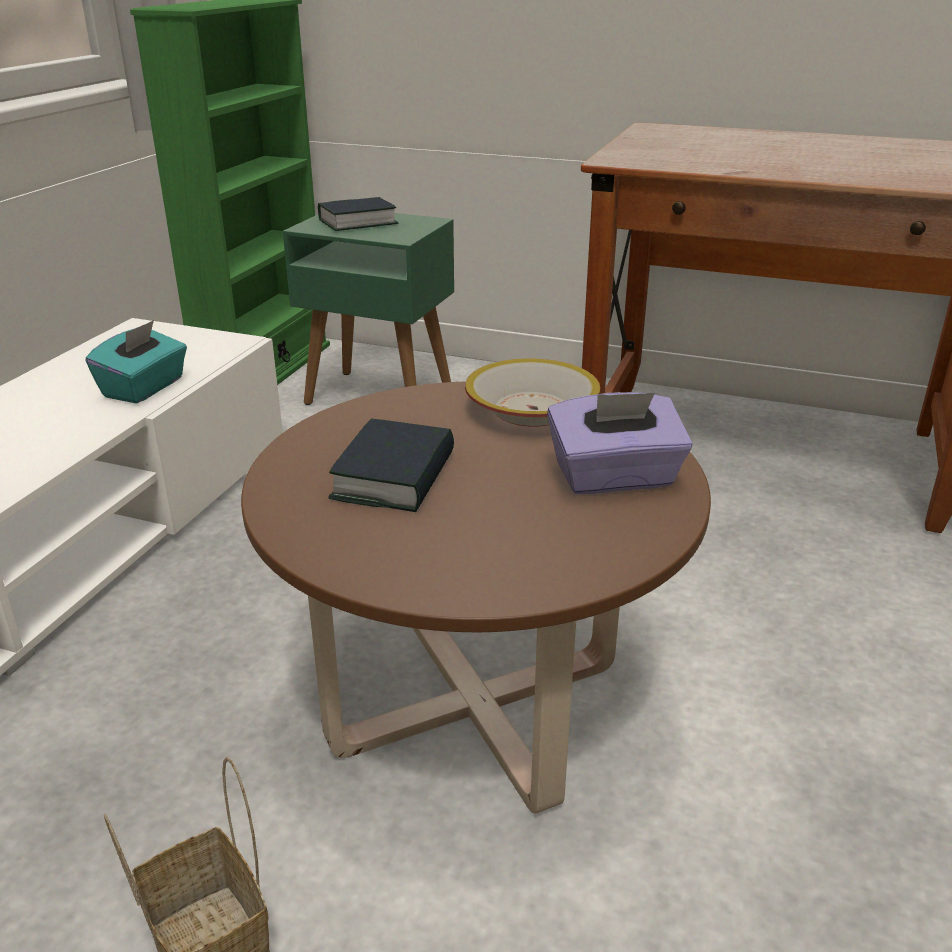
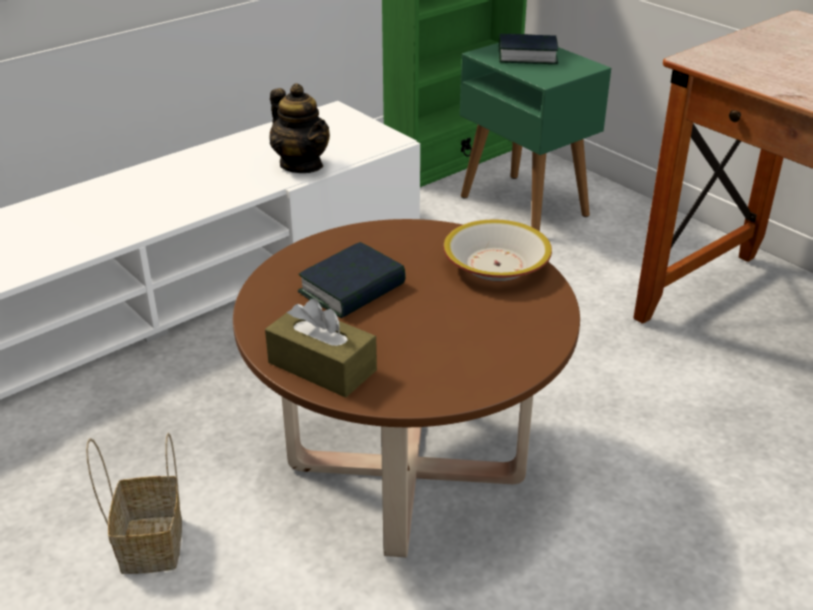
camera: 30 degrees right, 5 degrees up
(144, 388) = (301, 165): turquoise tissue box -> teapot
(451, 572) = (322, 366): none -> brown tissue box
(615, 478) = (496, 337): purple tissue box -> none

